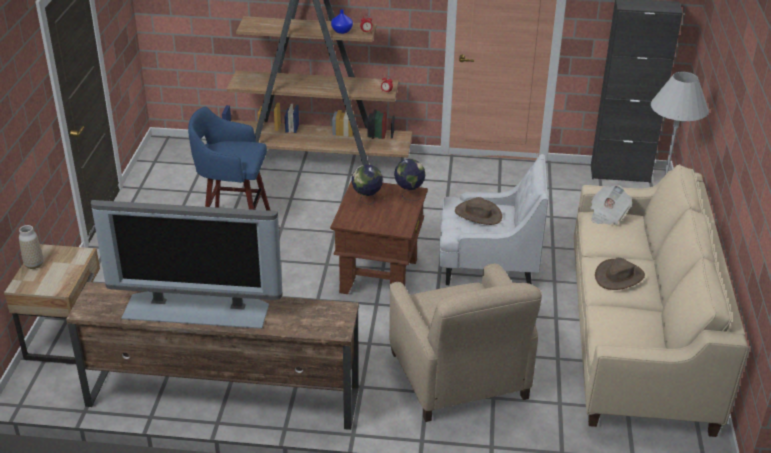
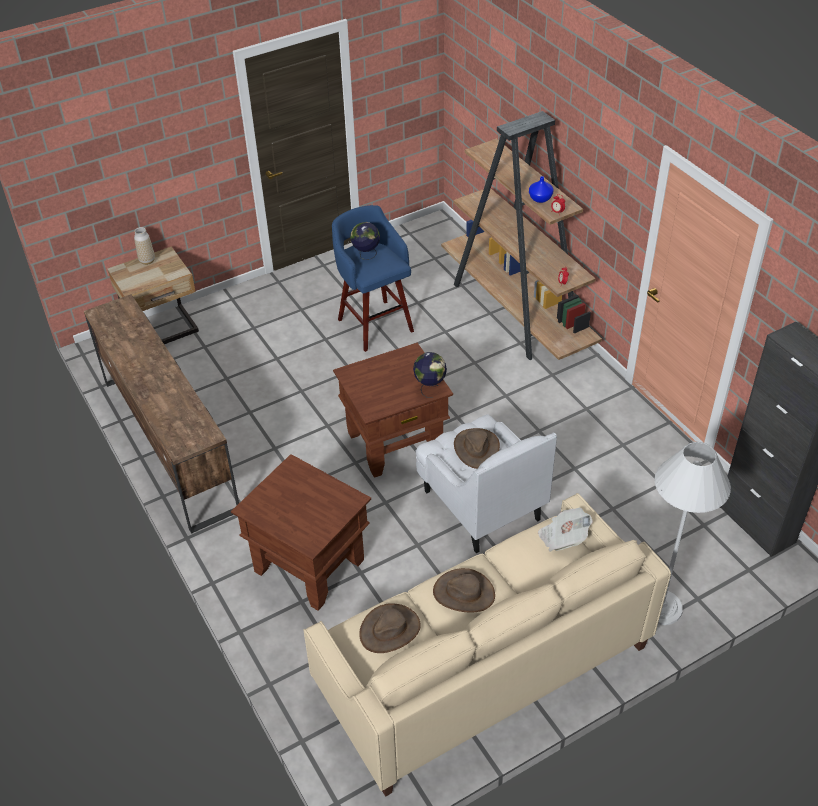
camera: 55 degrees right, 10 degrees up
(197, 308) = (145, 361): television -> none
(367, 200) = (393, 368): globe -> globe (366, 255)
(459, 376) = (309, 565): beige armchair -> brown side table
(623, 323) = (390, 630): none -> brown hat

